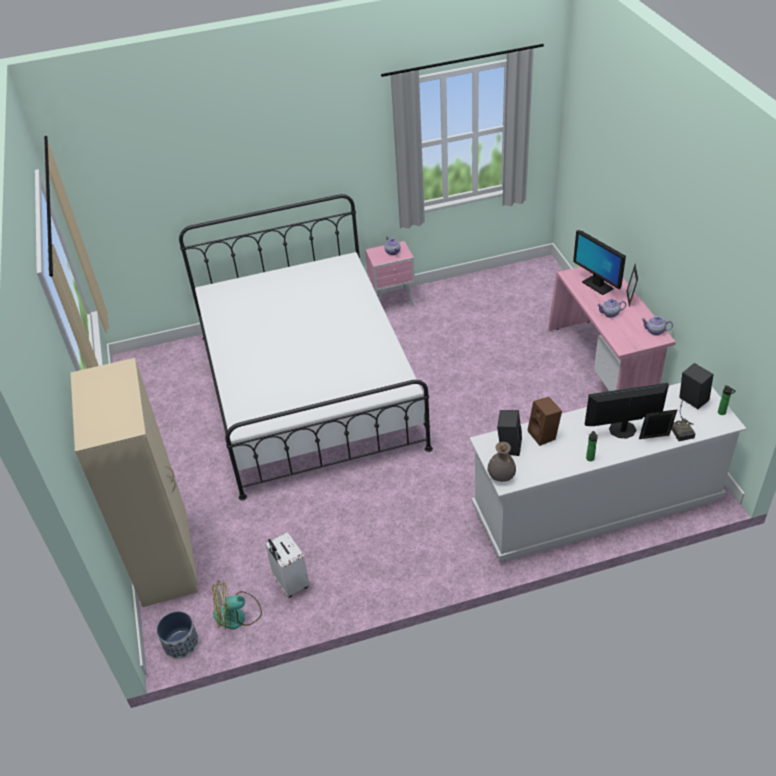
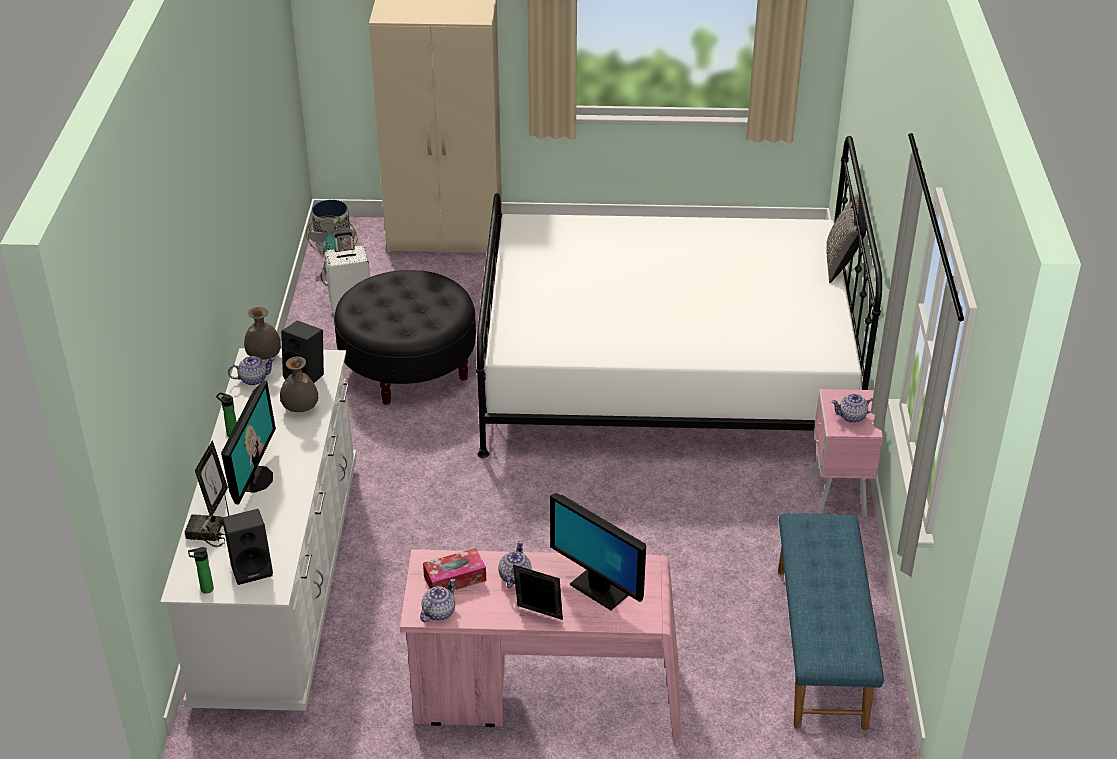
camera: 105 degrees right, 5 degrees down
(249, 274) = (842, 265): none -> grey pillow
(353, 519) = (408, 367): none -> black ottoman
(506, 289) = (822, 646): none -> blue bench
(529, 472) = (253, 379): none -> teapot
(544, 435) = (300, 409): brown speaker -> grey vase
(597, 285) = (599, 589): monitor -> monitor turned 120 degrees counterclockwise
(628, 333) = (455, 578): none -> tissue box

